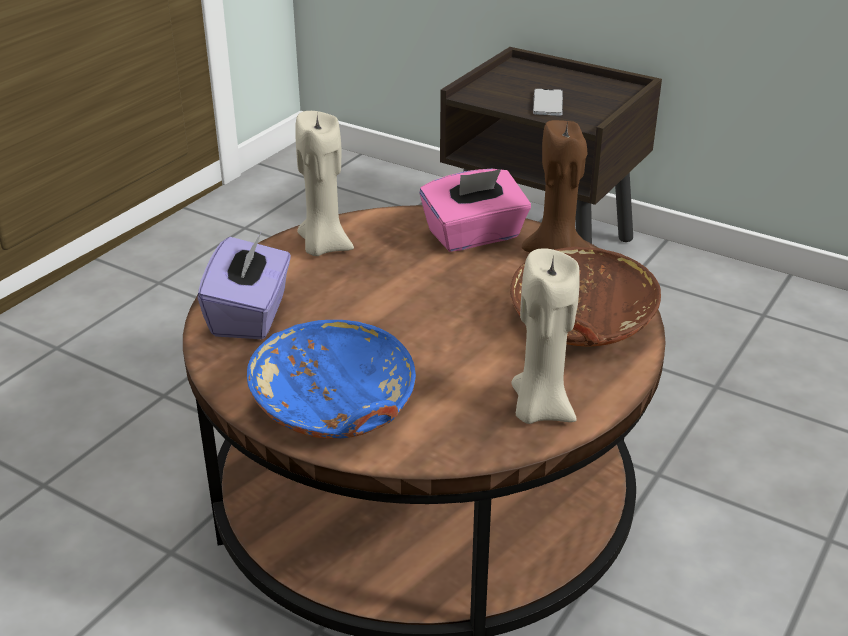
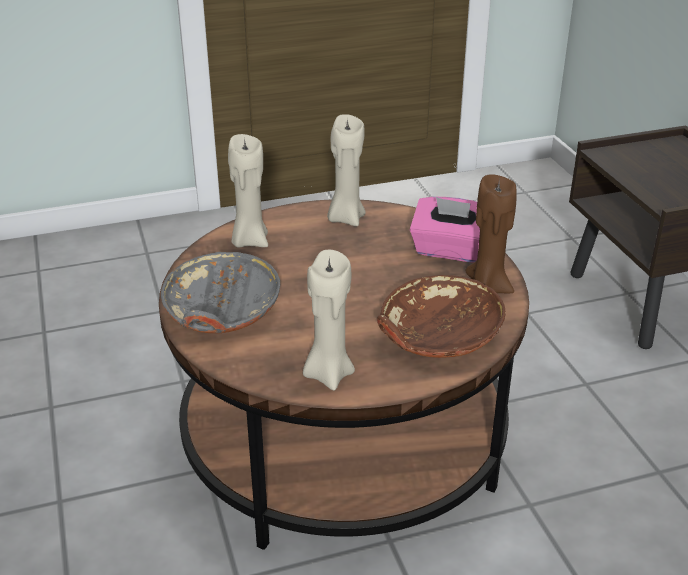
camera: 40 degrees right, 0 degrees up
(250, 315) = (249, 241): purple tissue box -> beige candle
(335, 405) = (221, 312): blue bowl -> grey bowl
(547, 103) = (656, 179): phone -> none

